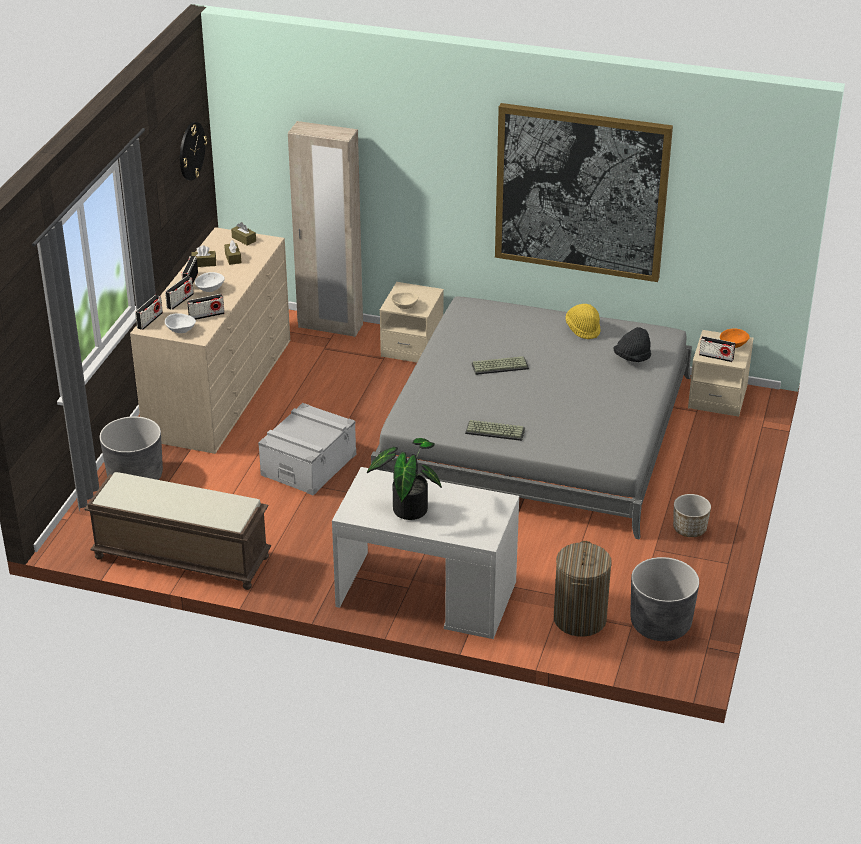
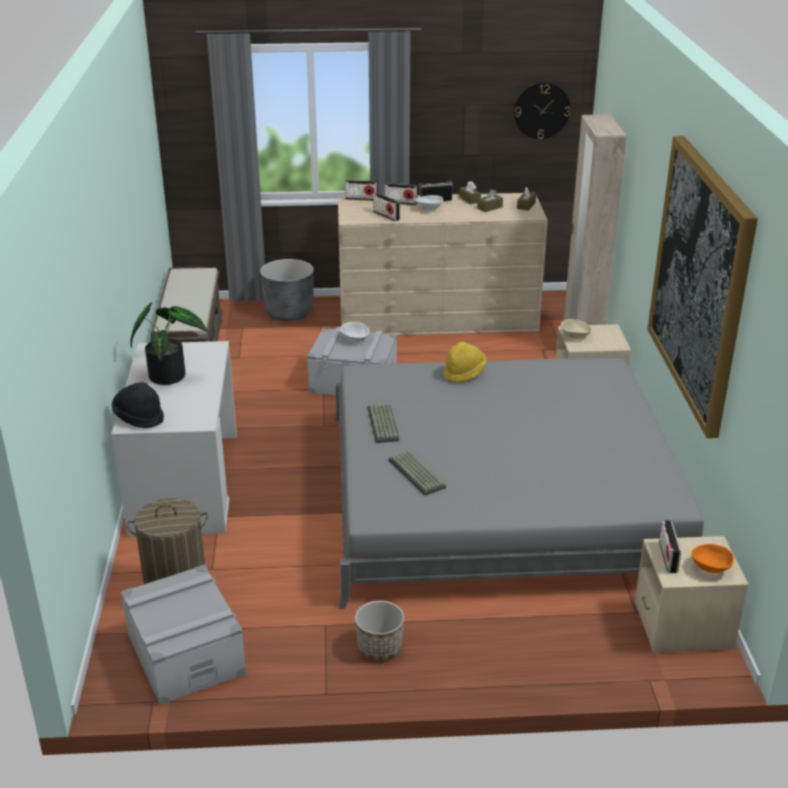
camera: 70 degrees right, 5 degrees down
(181, 330) = (354, 211): white bowl -> white bowl (354, 340)
(500, 366) = (505, 404): keyboard -> keyboard (418, 474)
(583, 329) = (625, 441): yellow hat -> yellow hat (464, 373)
(632, 358) = (594, 485): black hat -> black hat (139, 418)
(660, 624) = (185, 653): grey planter -> grey storage box

